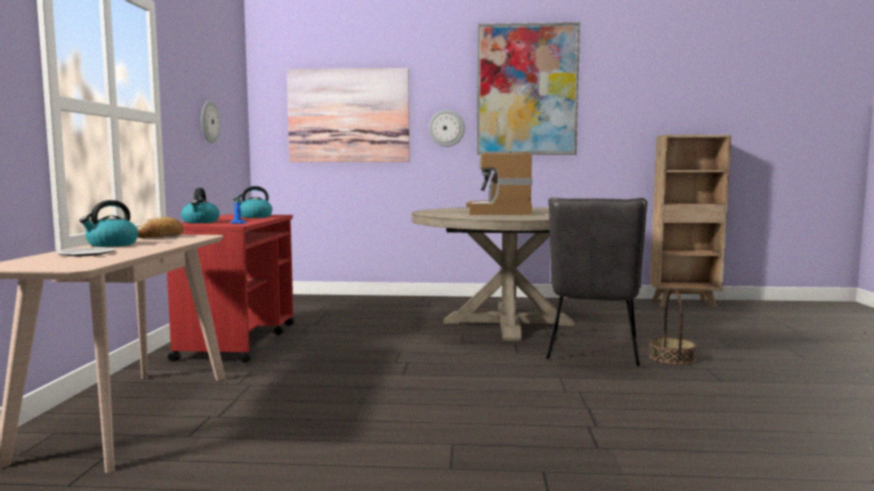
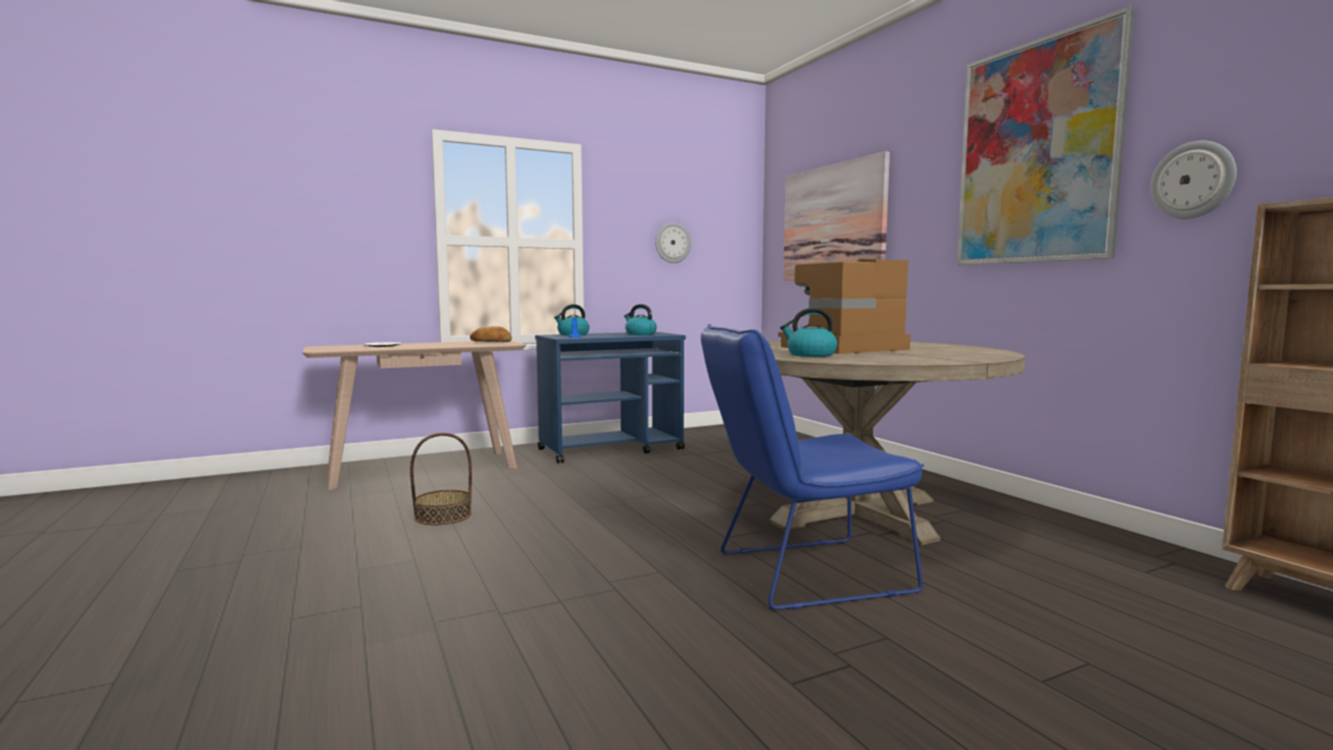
camera: 60 degrees right, 0 degrees up
(111, 244) = (436, 343): kettle -> kettle (810, 355)
(239, 340) = (612, 449): red cart -> blue cart
(446, 128) = (926, 228): wall clock -> wall clock (1193, 180)
(592, 352) = (800, 573): grey chair -> blue chair
(671, 358) = (866, 630): basket -> basket (443, 516)

